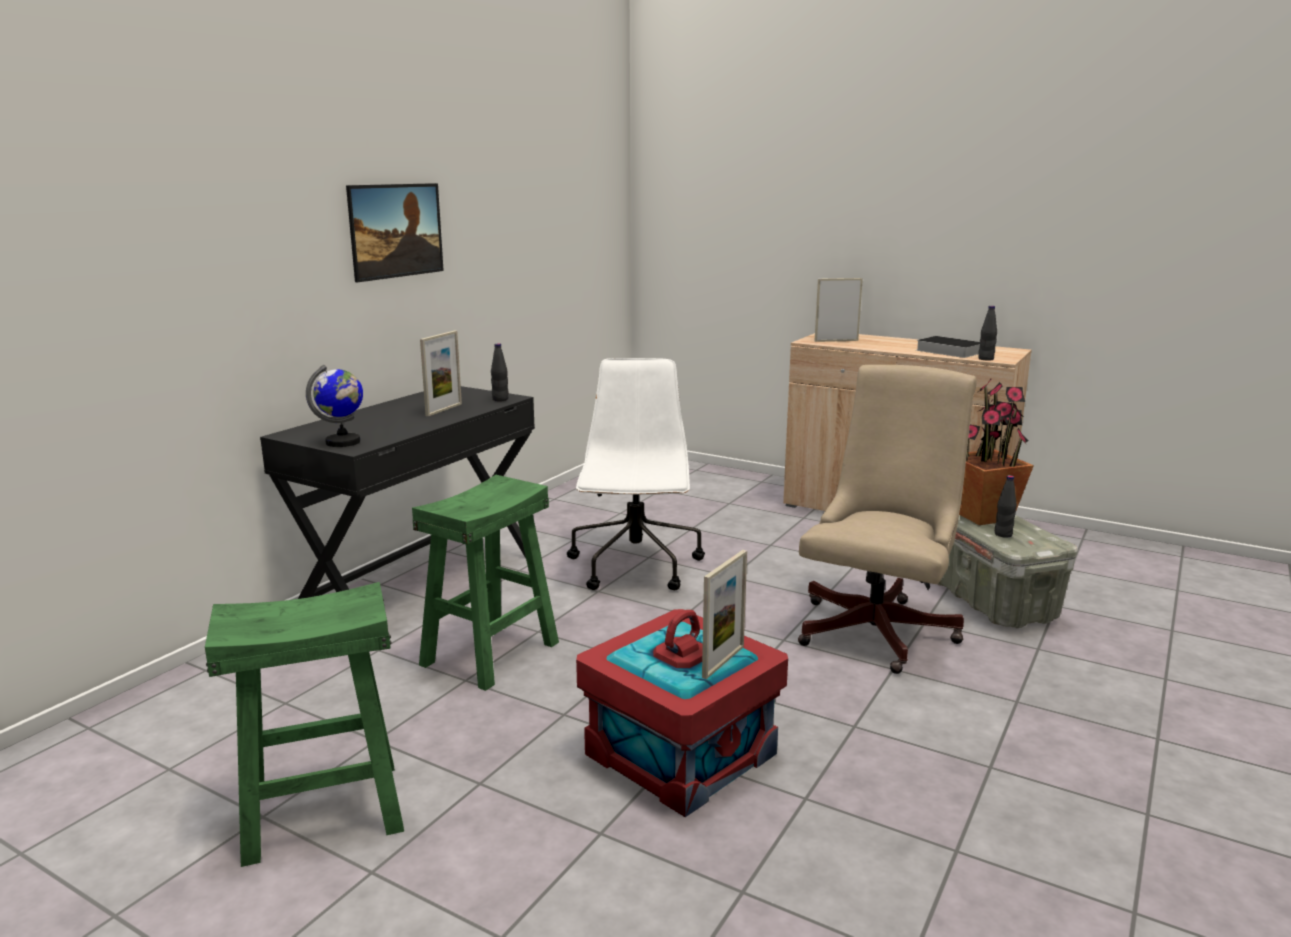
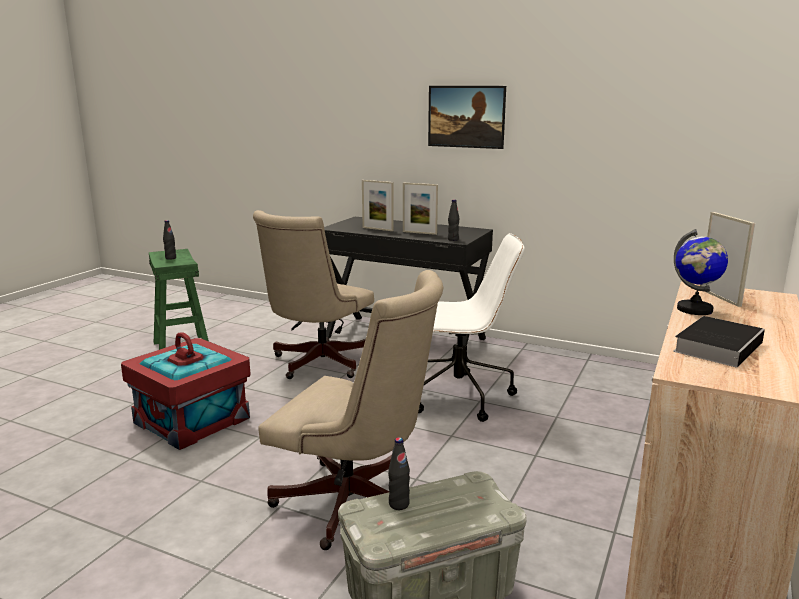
camera: 85 degrees right, 0 degrees up
(343, 442) = (343, 225): globe -> globe (694, 310)
(491, 654) = (317, 364): green stool -> beige office chair
(723, 661) = (168, 368): picture frame -> picture frame (377, 229)
(983, 516) = (460, 500): potted plant -> none
(986, 359) = (676, 363): black bottle -> black bottle (170, 258)

